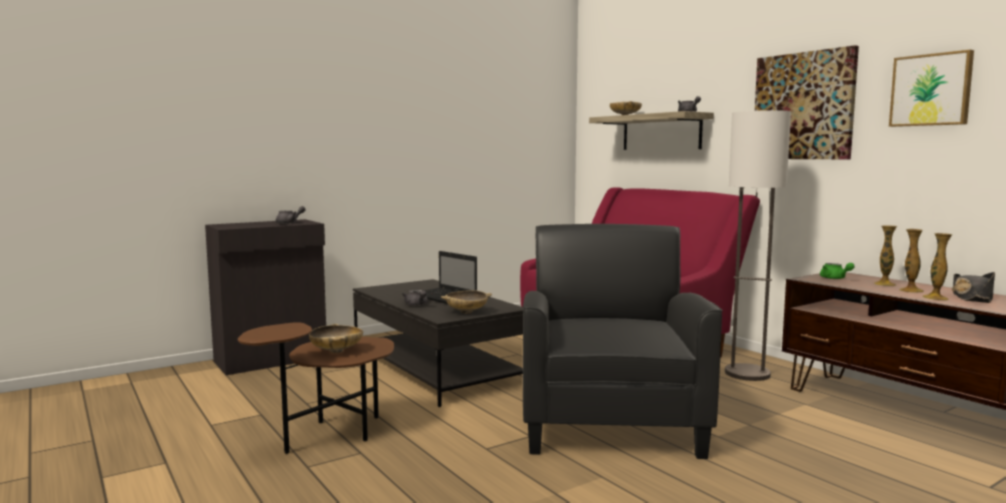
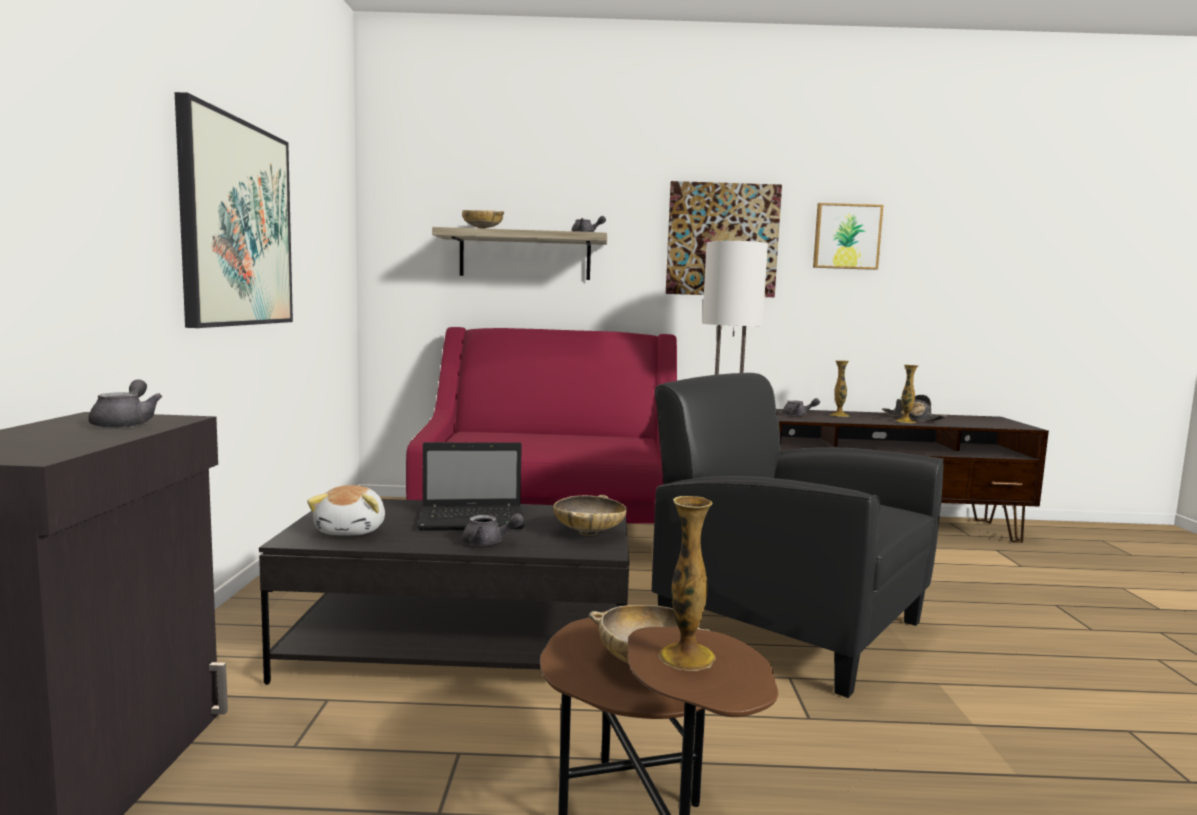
camera: 55 degrees left, 0 degrees up
(394, 290) = (352, 530): none -> plush toy
(429, 131) = (236, 224): none -> picture
(835, 278) = (798, 415): green teapot -> grey teapot
(911, 290) = (871, 418): vase -> vase (687, 657)

